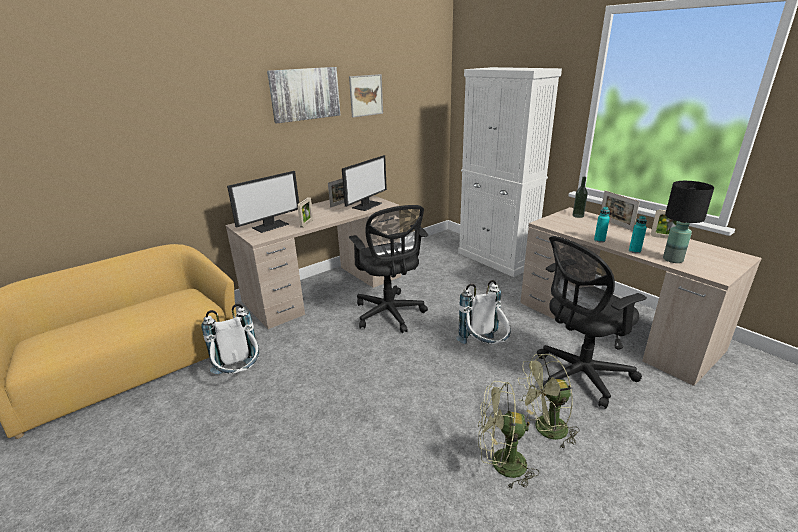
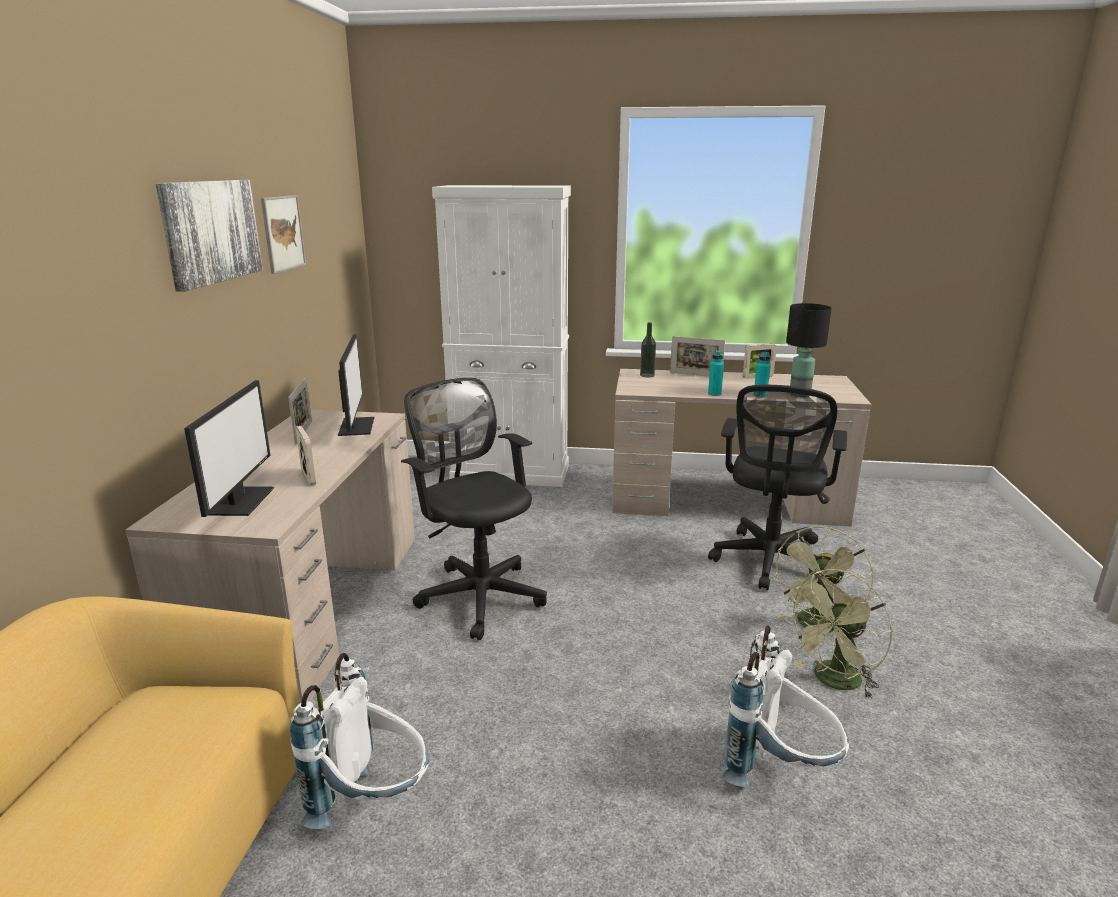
camera: 45 degrees left, 5 degrees down
(390, 314) = (479, 594): black office chair -> black office chair turned 150 degrees counterclockwise
(484, 347) = (649, 578): white backpack -> white backpack (779, 771)

